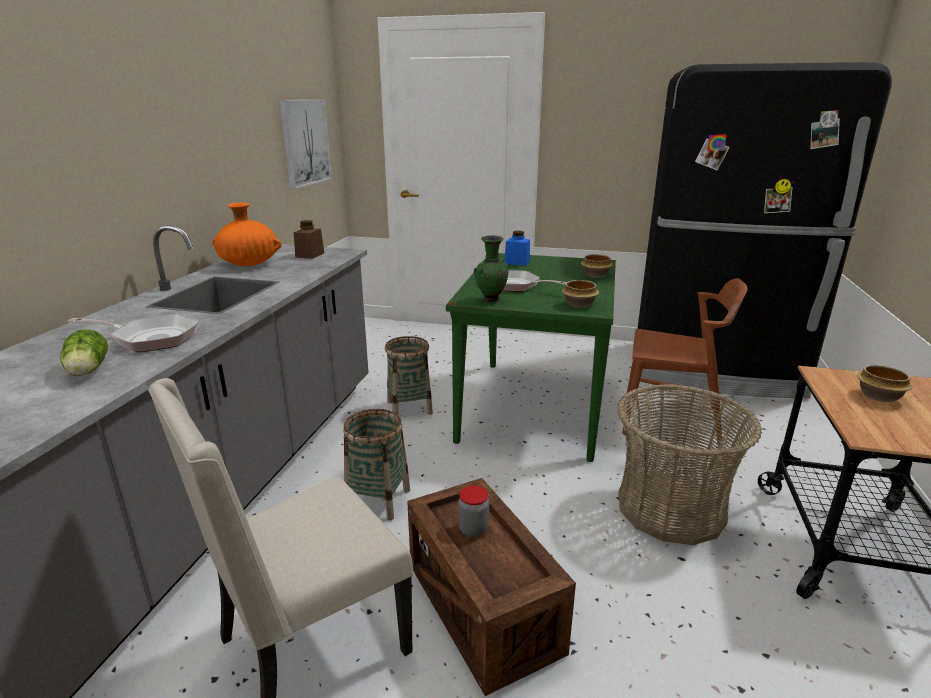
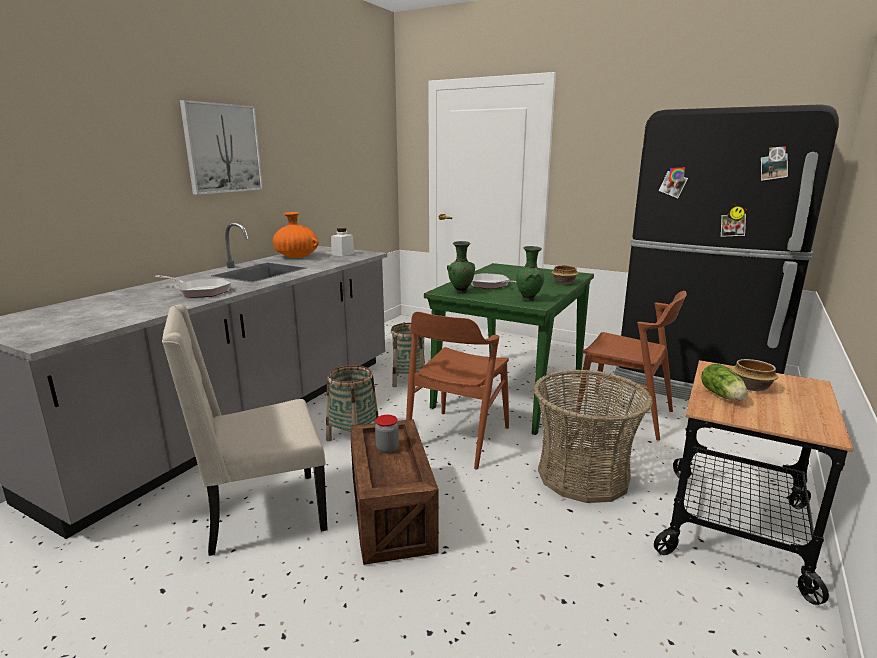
camera: 15 degrees right, 5 degrees down
(87, 371) = (151, 304): lettuce -> lettuce (723, 396)
(305, 142) = (363, 174): picture -> picture (222, 148)
(310, 255) = (343, 254): brown jar -> white jar
(508, 481) = (458, 438): none -> brown chair
(517, 262) = (507, 270): blue jar -> none
(580, 304) = (529, 300): bowl -> green vase

